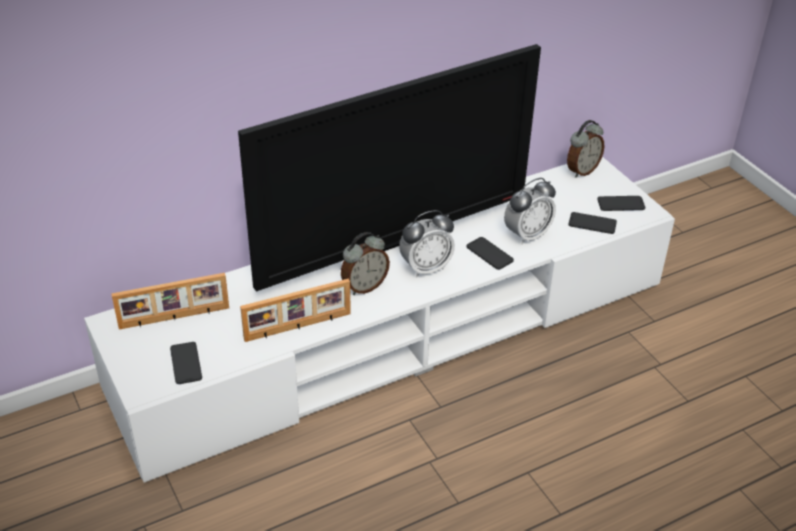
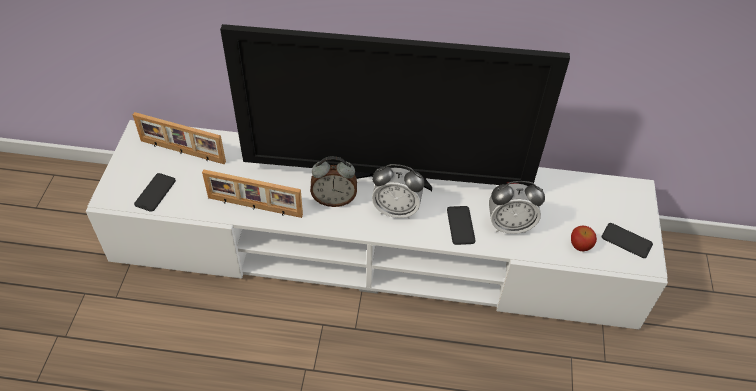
camera: 35 degrees right, 10 degrees up
(581, 171) = (620, 189): alarm clock -> none
(592, 223) = (580, 246): phone -> apple

